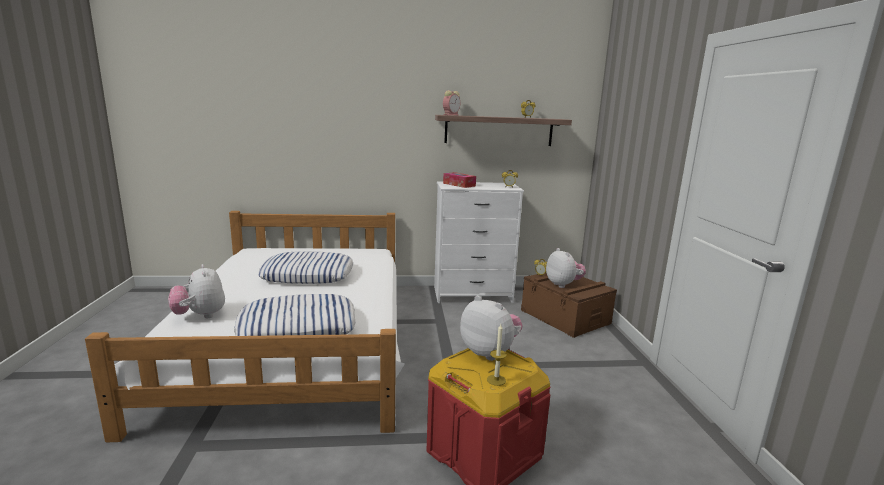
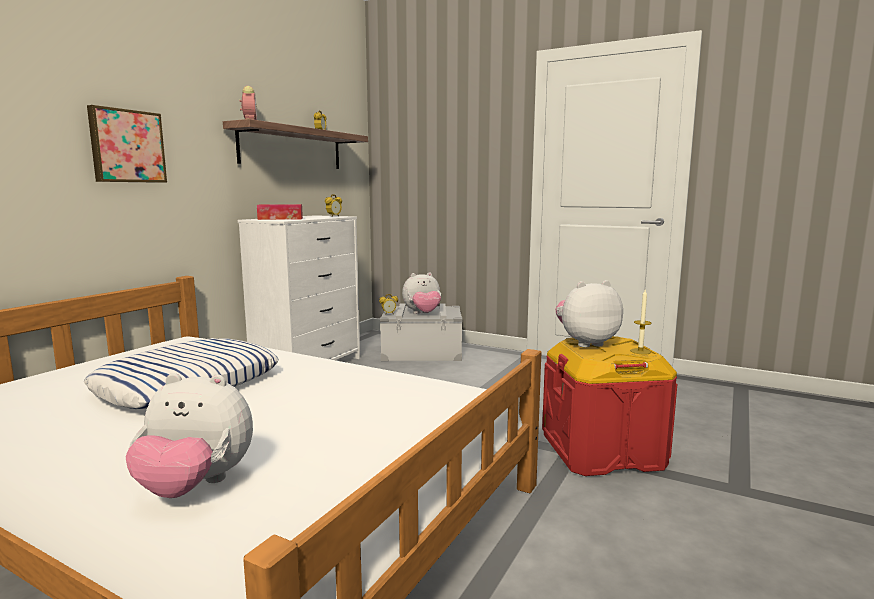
camera: 55 degrees left, 5 degrees down
(298, 327) = (378, 418): pillow -> none
(365, 134) = (126, 146): none -> picture
(563, 285) = (422, 314): plush toy -> plush toy turned 150 degrees clockwise
(565, 317) = (422, 351): brown storage box -> grey storage box

